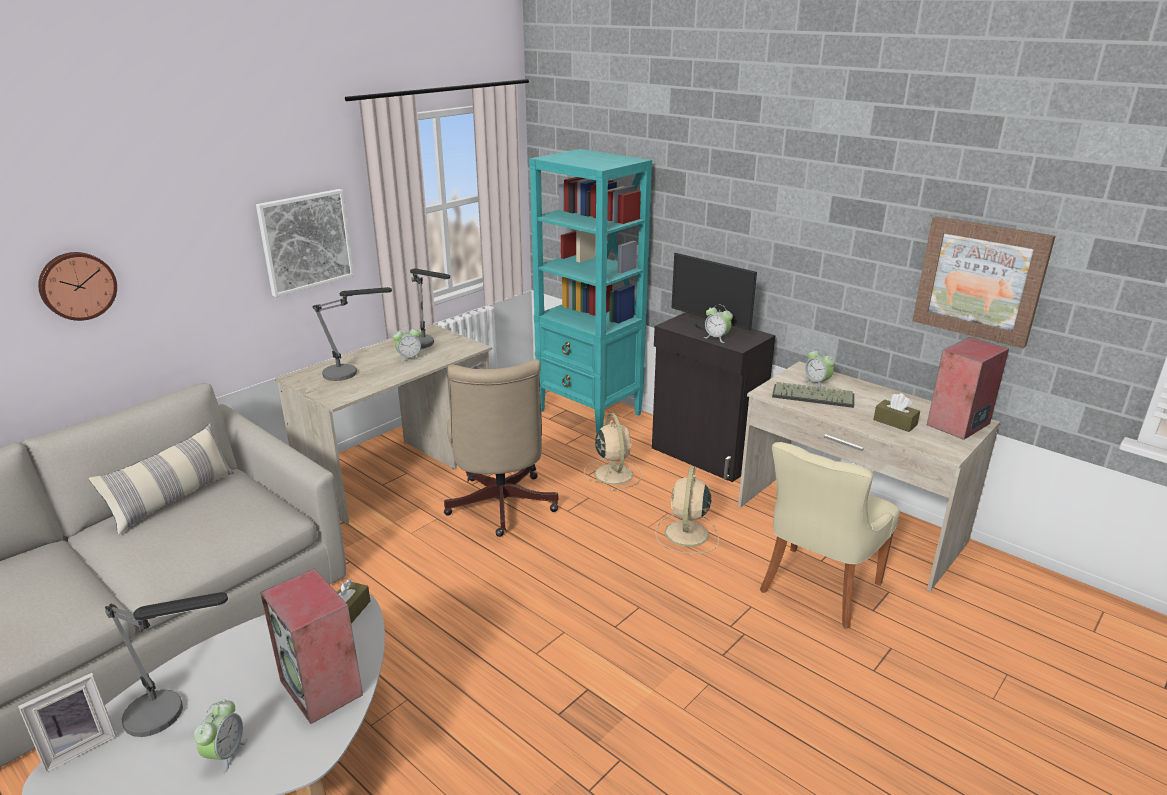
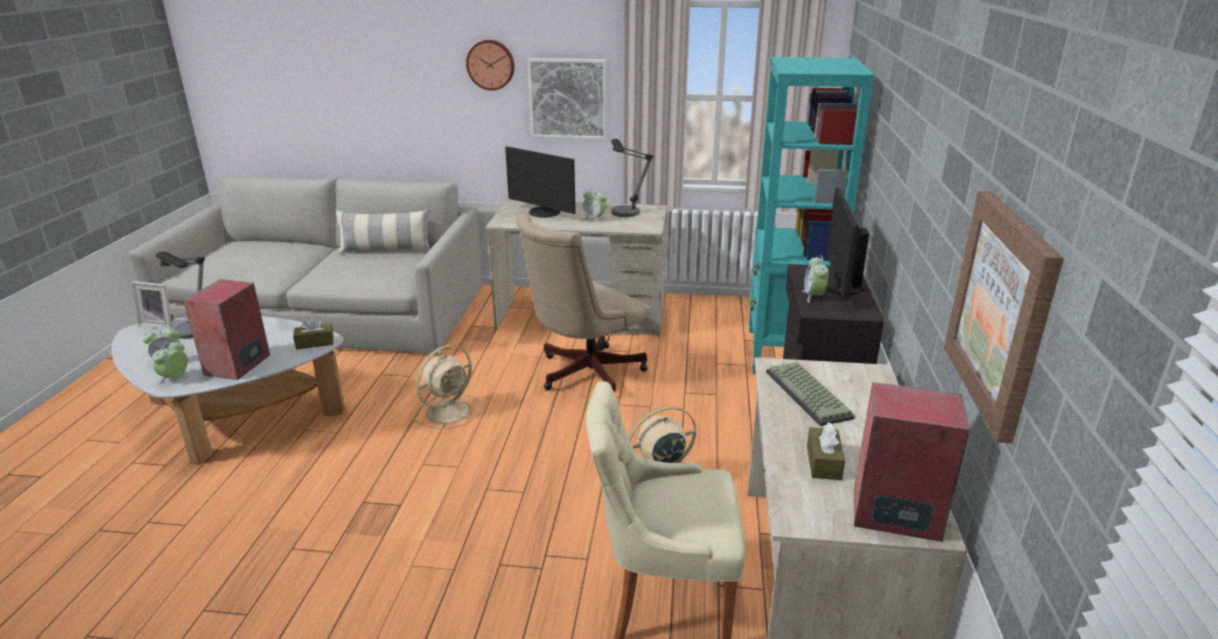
camera: 55 degrees right, 0 degrees up
(77, 285) = (396, 90): wall clock -> wall clock (491, 64)
(350, 373) = (543, 213): table lamp -> monitor
(613, 473) = (704, 403): beige fan -> beige fan (450, 410)
(817, 383) = (847, 388): alarm clock -> alarm clock (175, 378)

